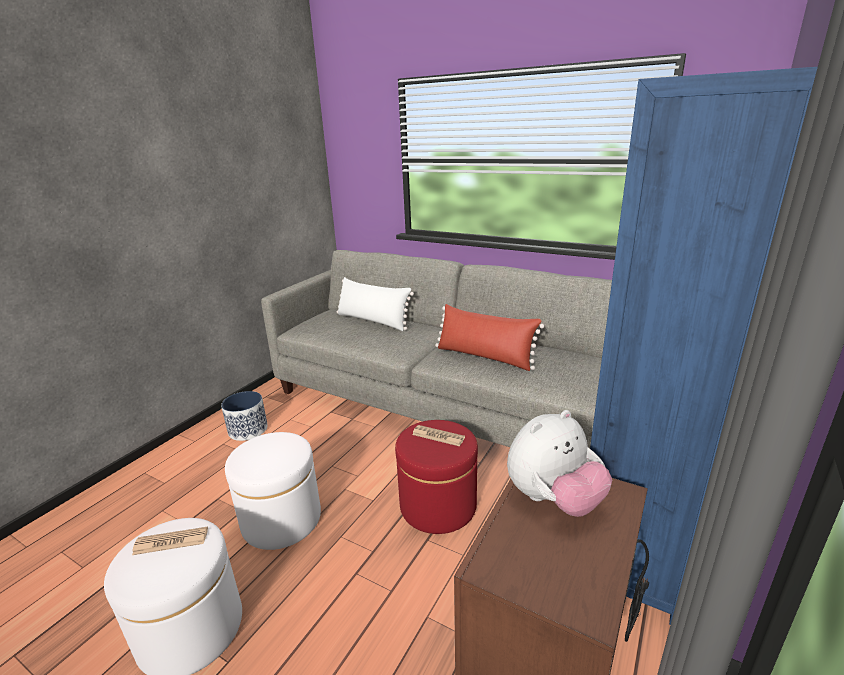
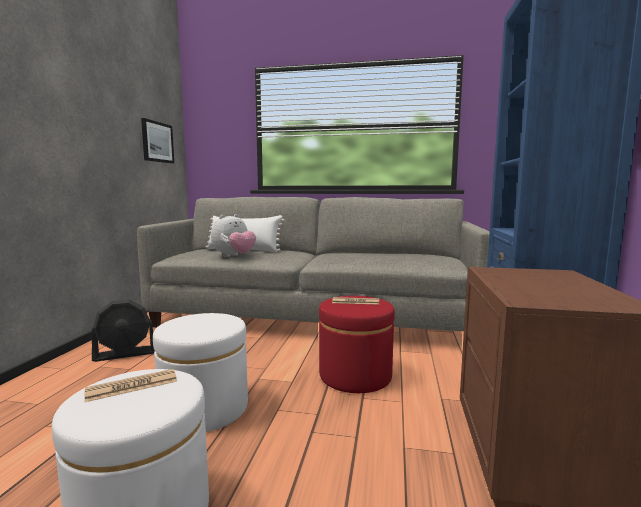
camera: 20 degrees left, 15 degrees down
(248, 430) = (125, 354): planter -> black fan
(289, 186) = (157, 142): none -> picture
(484, 357) = (359, 258): red pillow -> none
(553, 500) = (521, 277): plush toy -> plush toy (234, 256)

